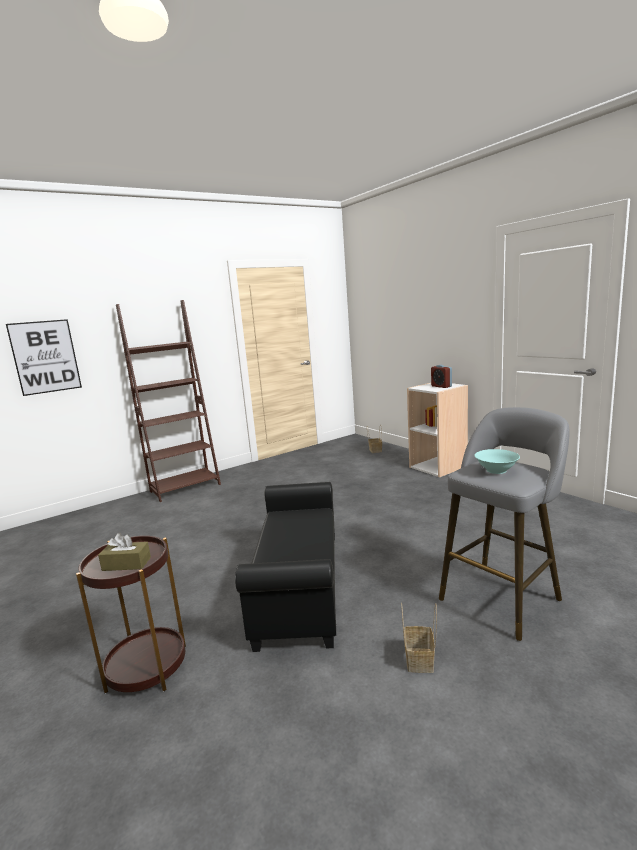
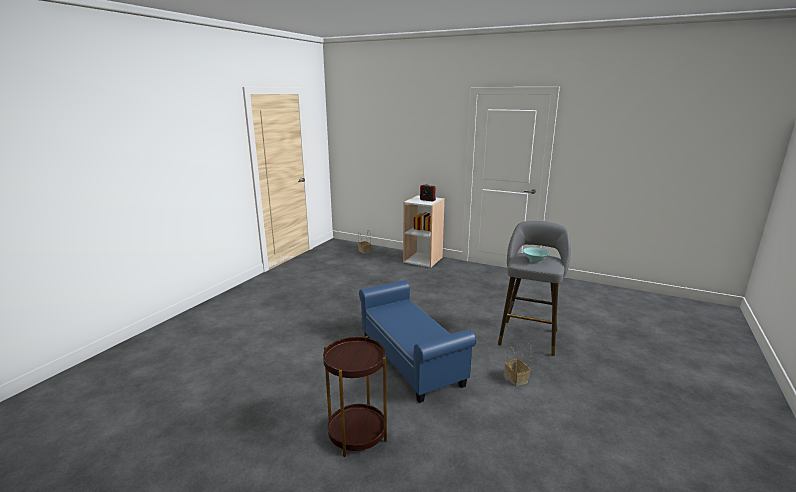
camera: 30 degrees left, 5 degrees up
(45, 357) = (88, 186): picture -> none
(126, 564) = (359, 358): brown tissue box -> none
(185, 487) = (223, 303): brown bookcase -> none
(299, 591) = (411, 360): black ottoman -> blue ottoman

